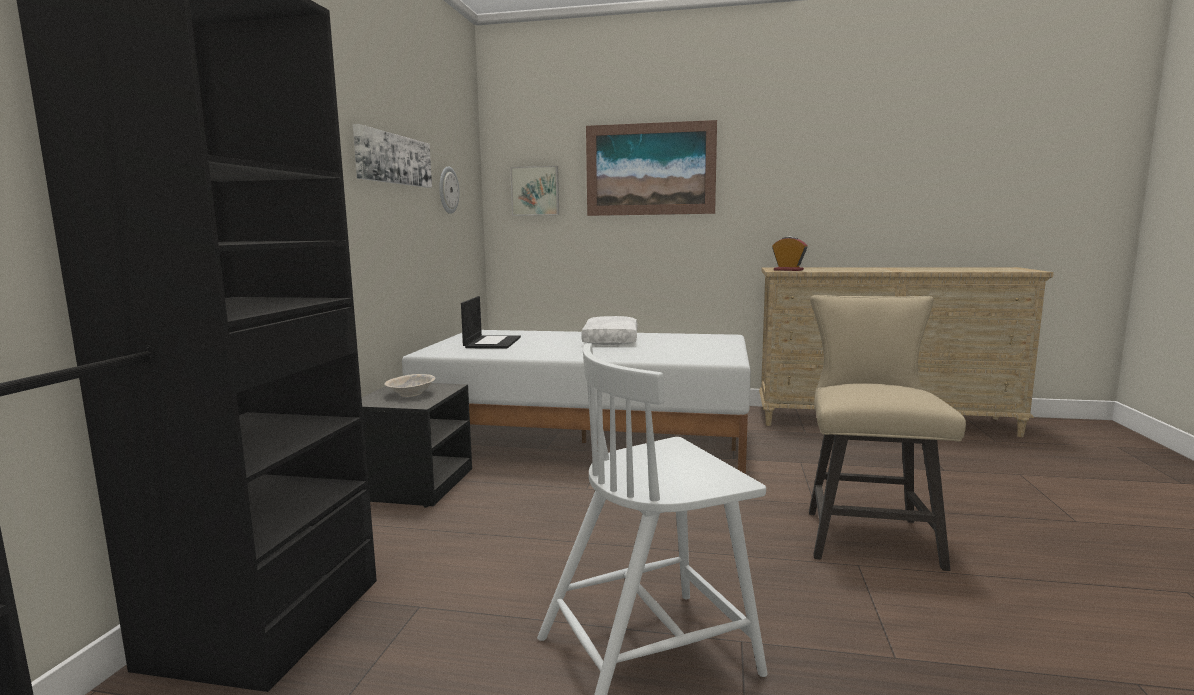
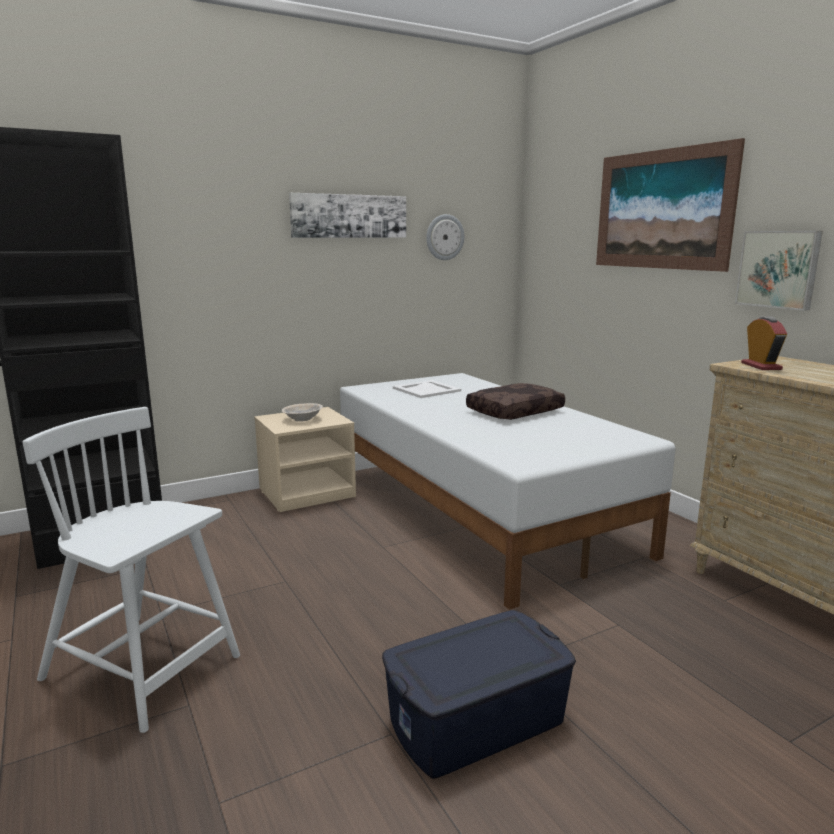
camera: 50 degrees right, 5 degrees up
(415, 484) = (307, 493): black nightstand -> beige nightstand
(492, 342) = (426, 389): laptop -> white tray
(535, 191) = (558, 234): picture -> picture (779, 269)
(609, 340) = (514, 411): white pillow -> brown pillow
(867, 533) = (477, 721): beige chair -> blue storage box

